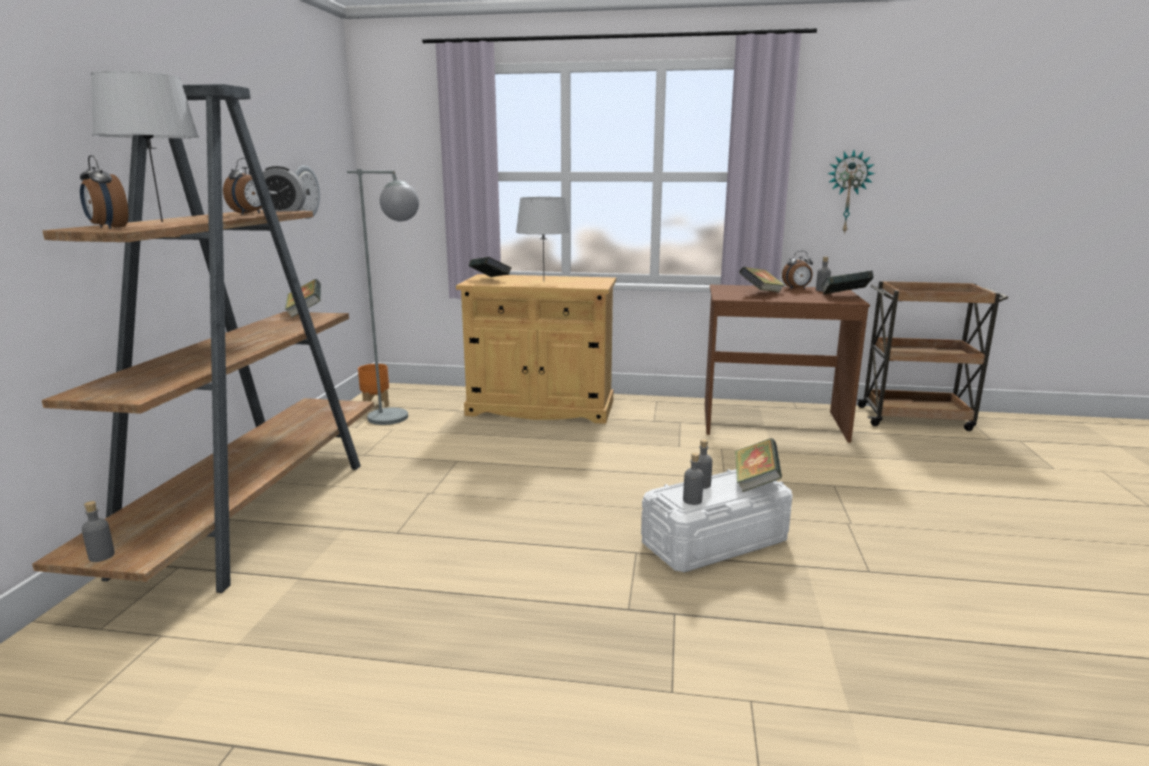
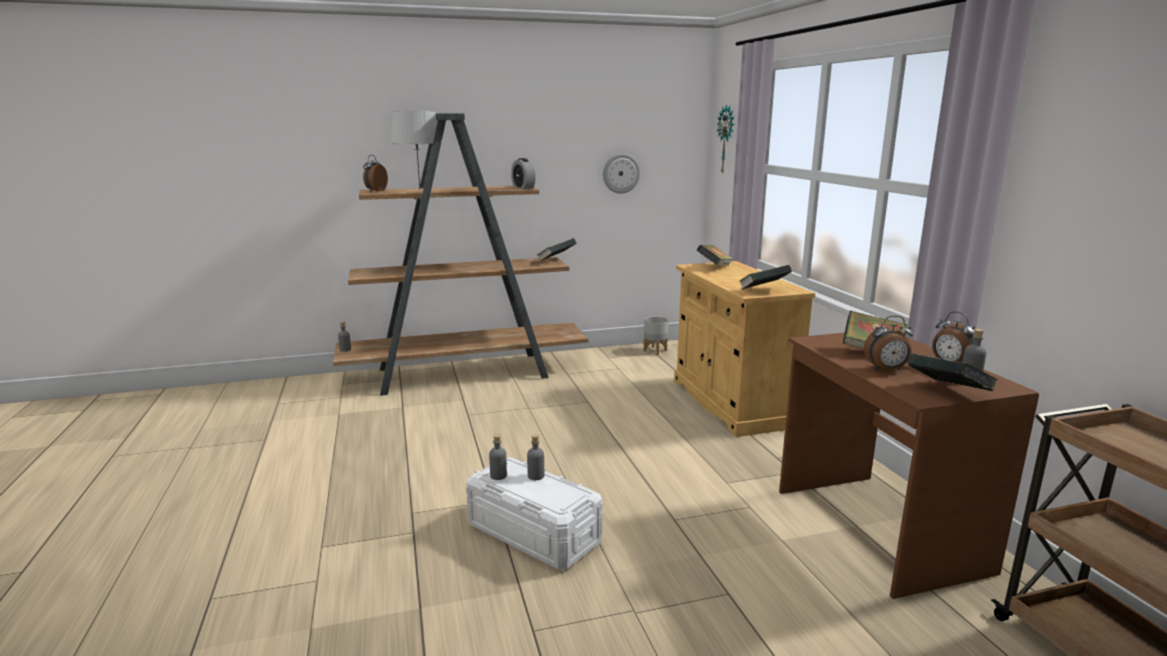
camera: 65 degrees right, 0 degrees up
(250, 213) = (492, 188): alarm clock -> alarm clock (886, 369)
(376, 404) = (655, 350): orange planter -> grey planter
(399, 420) = (637, 365): grey floor lamp -> none
(543, 281) = (739, 278): grey table lamp -> none
(755, 482) = (562, 500): book -> book (763, 291)
(848, 192) = (1100, 240): wall clock -> wall clock (727, 139)

